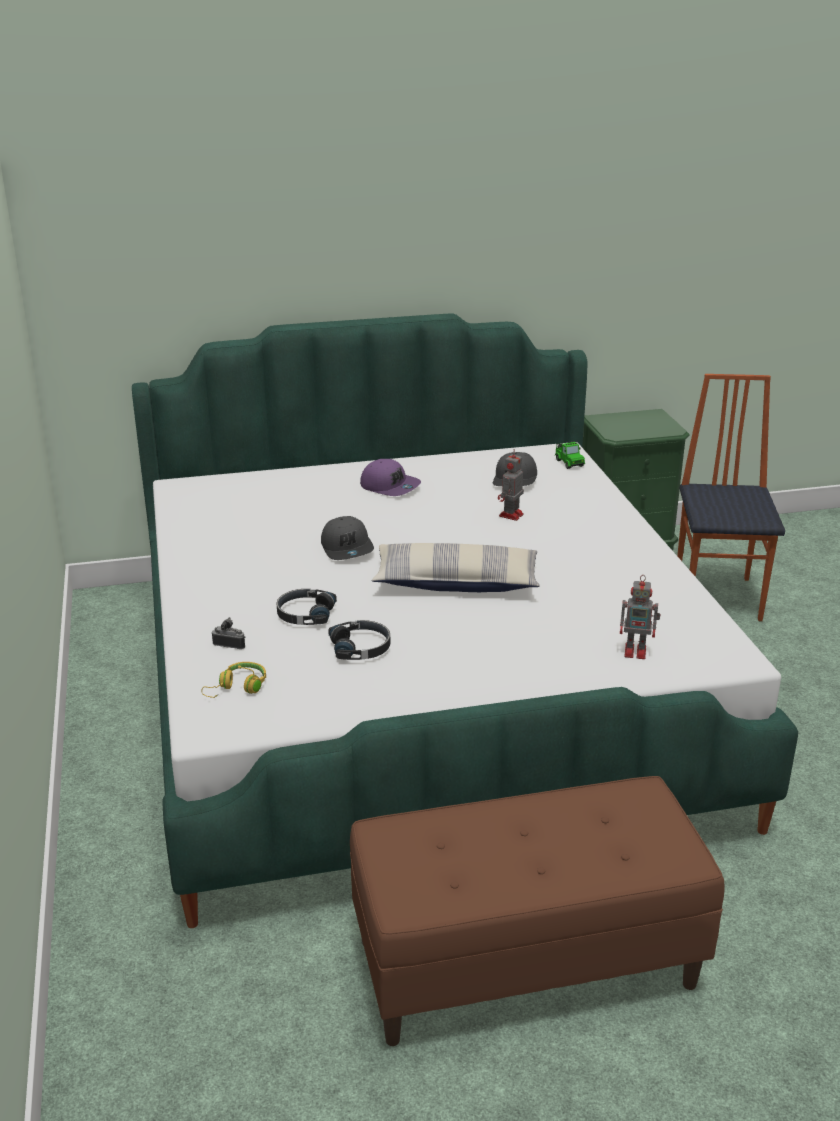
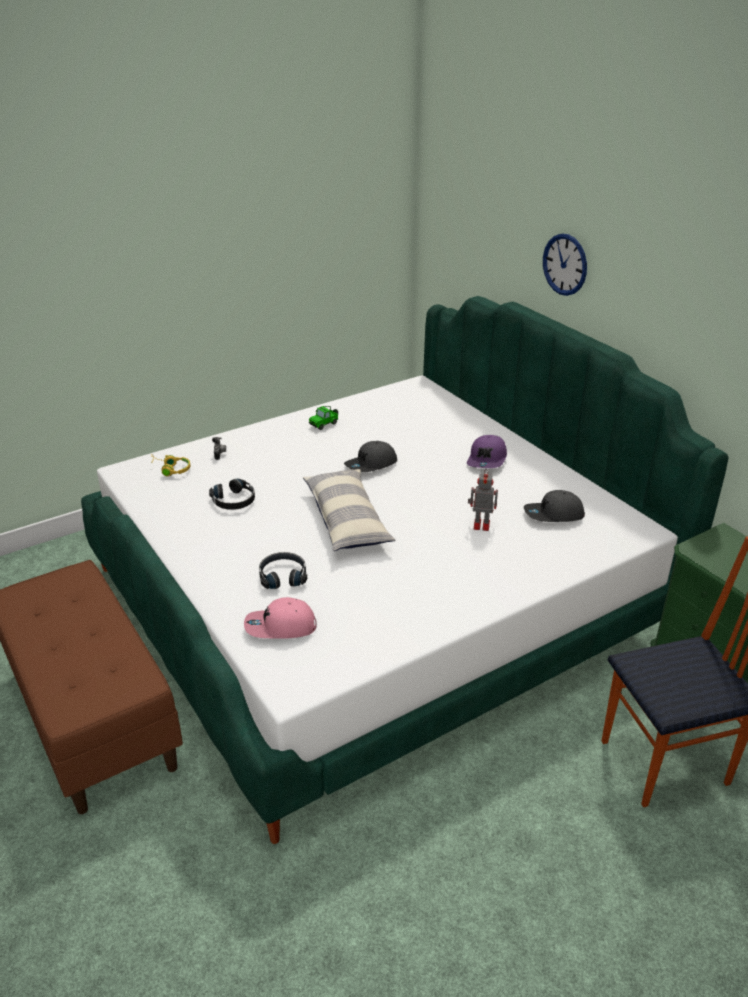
camera: 70 degrees right, 5 degrees up
(305, 614) = (268, 470): black headphones -> black headphones (283, 576)
(332, 257) = (565, 264): none -> wall clock
(568, 462) = (619, 537): toy car -> toy car (325, 424)
(636, 651) = (280, 627): toy robot -> pink cap

